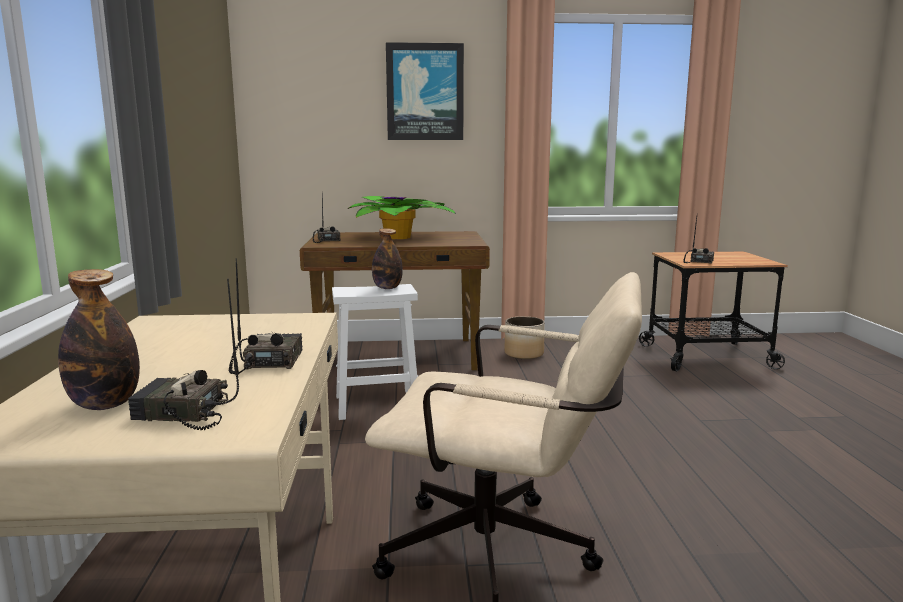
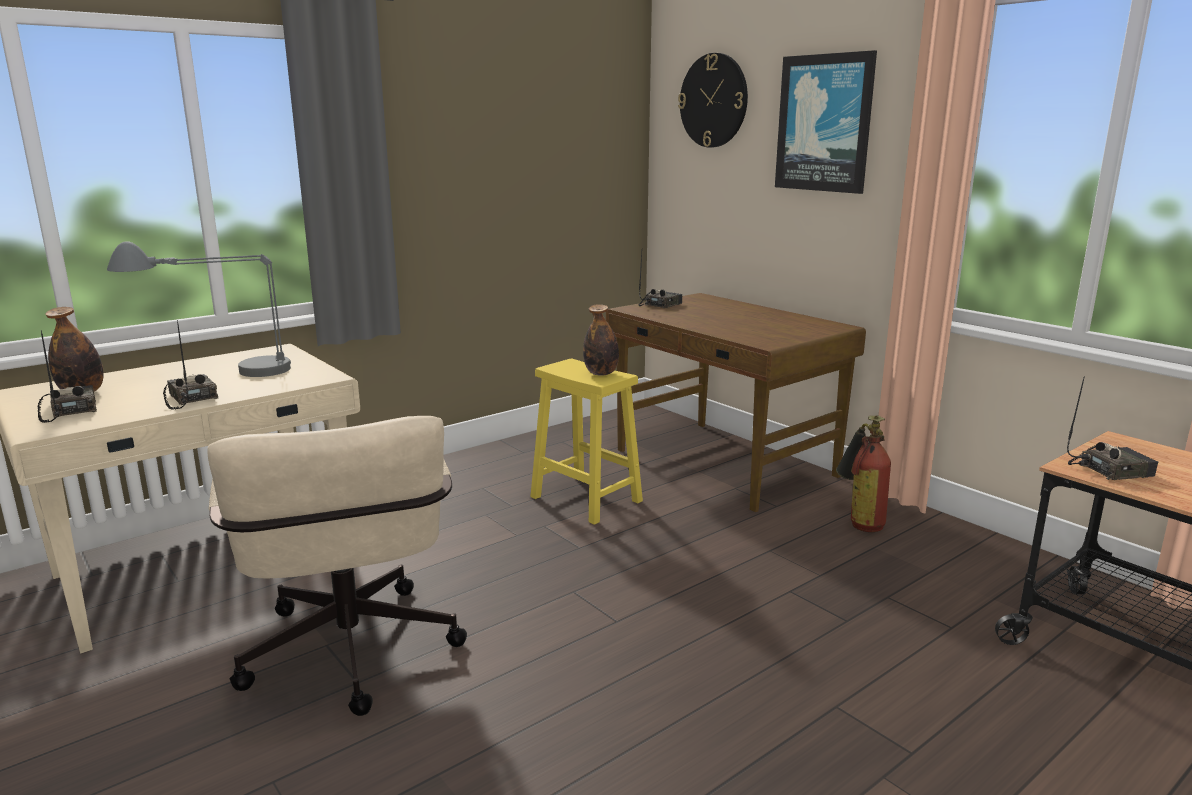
camera: 55 degrees right, 5 degrees up
(193, 346) = (217, 374): none -> grey table lamp
(267, 362) = (189, 398): radio -> radio turned 90 degrees counterclockwise
(313, 73) = (713, 100): none -> wall clock
(375, 405) = (584, 498): white stool -> yellow stool
(400, 237) = (740, 316): potted plant -> none
(524, 354) = (859, 520): planter -> fire extinguisher

